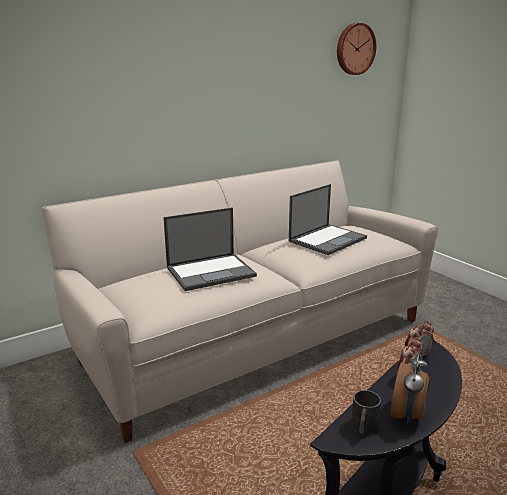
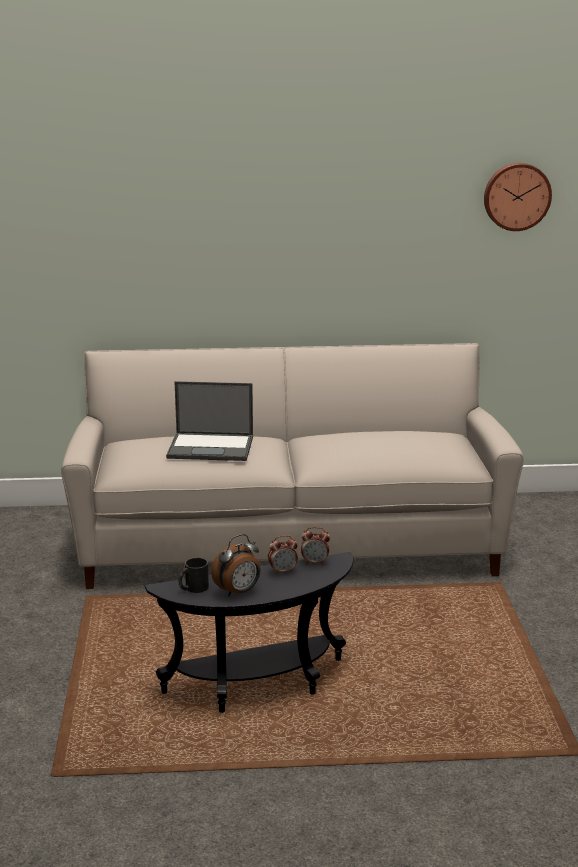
camera: 30 degrees right, 0 degrees up
(328, 239) = (378, 442): laptop -> none

